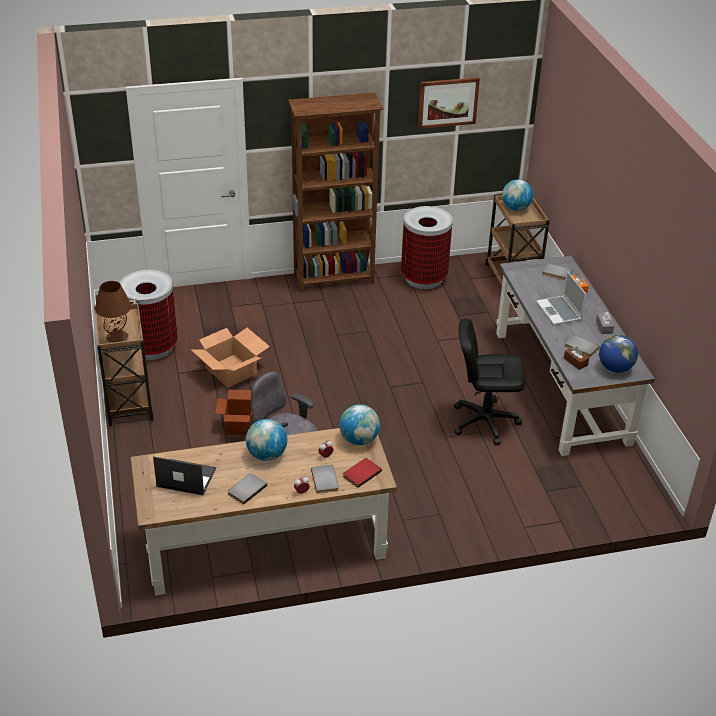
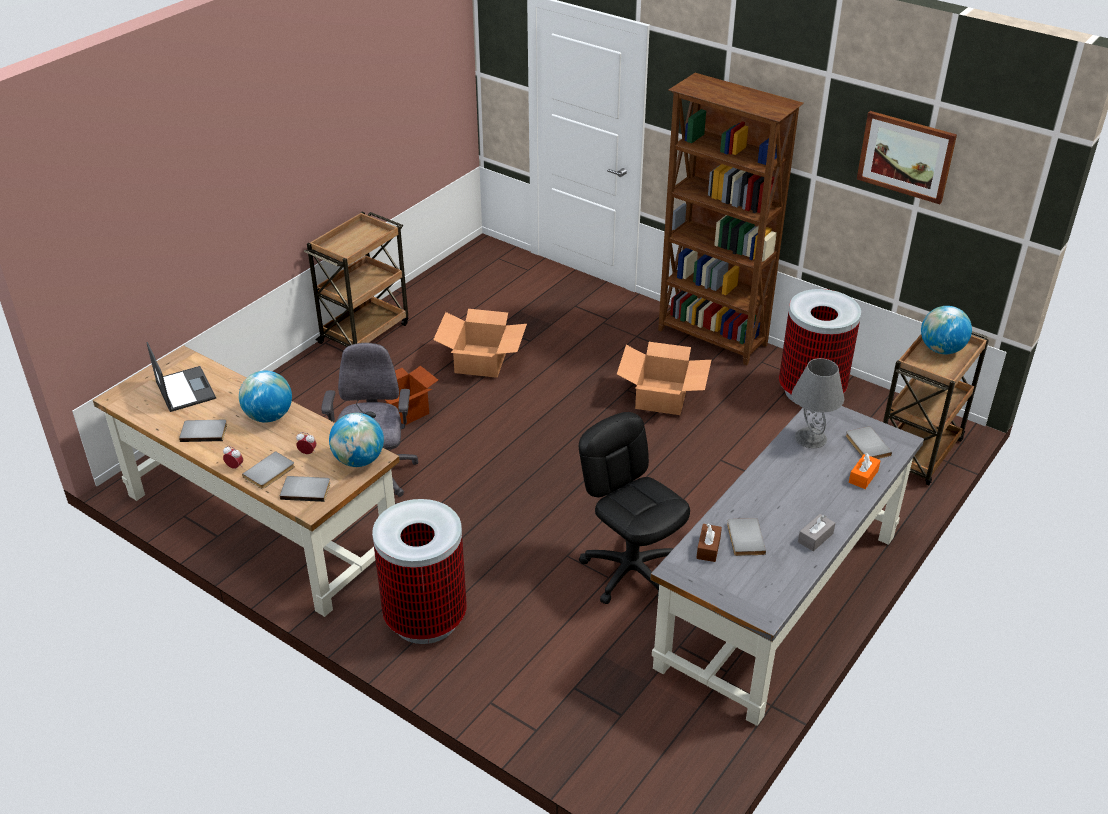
camera: 50 degrees right, 0 degrees up
(117, 337) = (340, 247): brown table lamp -> none
(152, 347) = (454, 301): trash can -> trash can (425, 618)
(360, 327) = (662, 396): none -> cardboard box
(361, 473) = (306, 489): red book -> grey book
(531, 284) = (811, 438): none -> grey table lamp
(559, 312) = (790, 486): laptop -> none
(615, 368) = (743, 588): globe -> none

